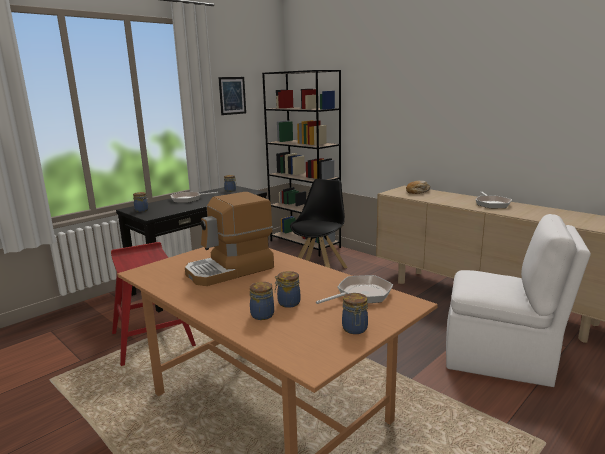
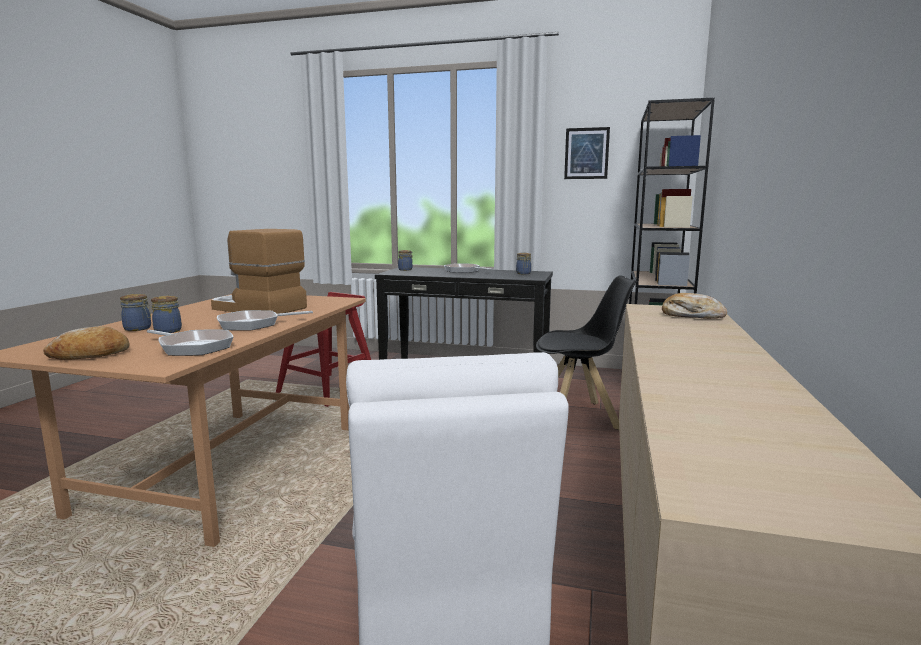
camera: 60 degrees right, 5 degrees down
(355, 329) = (90, 355): jar -> bread
(492, 204) = (716, 356): frying pan -> frying pan (254, 324)

